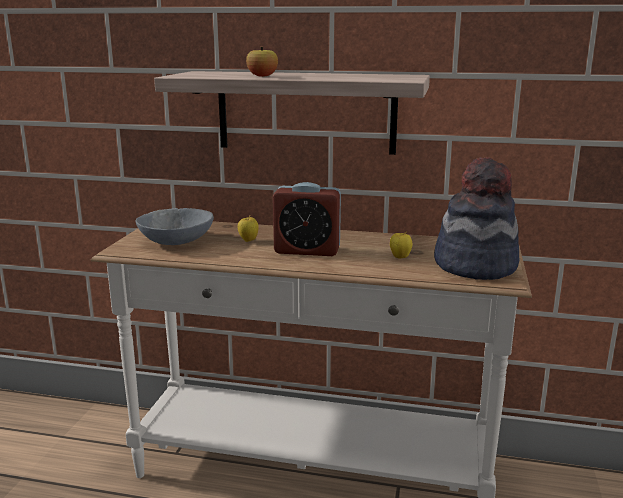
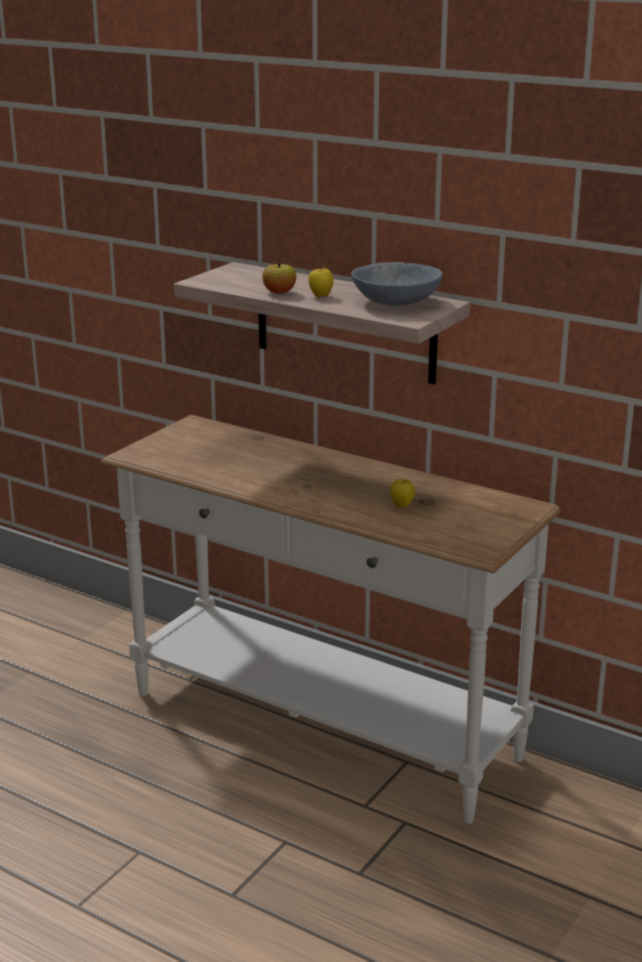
camera: 20 degrees right, 5 degrees up
(176, 241) = (190, 451): grey bowl -> grey bowl (395, 302)
(248, 240) = (264, 460): apple -> apple (320, 296)
(307, 250) = (313, 483): alarm clock -> none
(475, 265) = (470, 528): hat -> none

